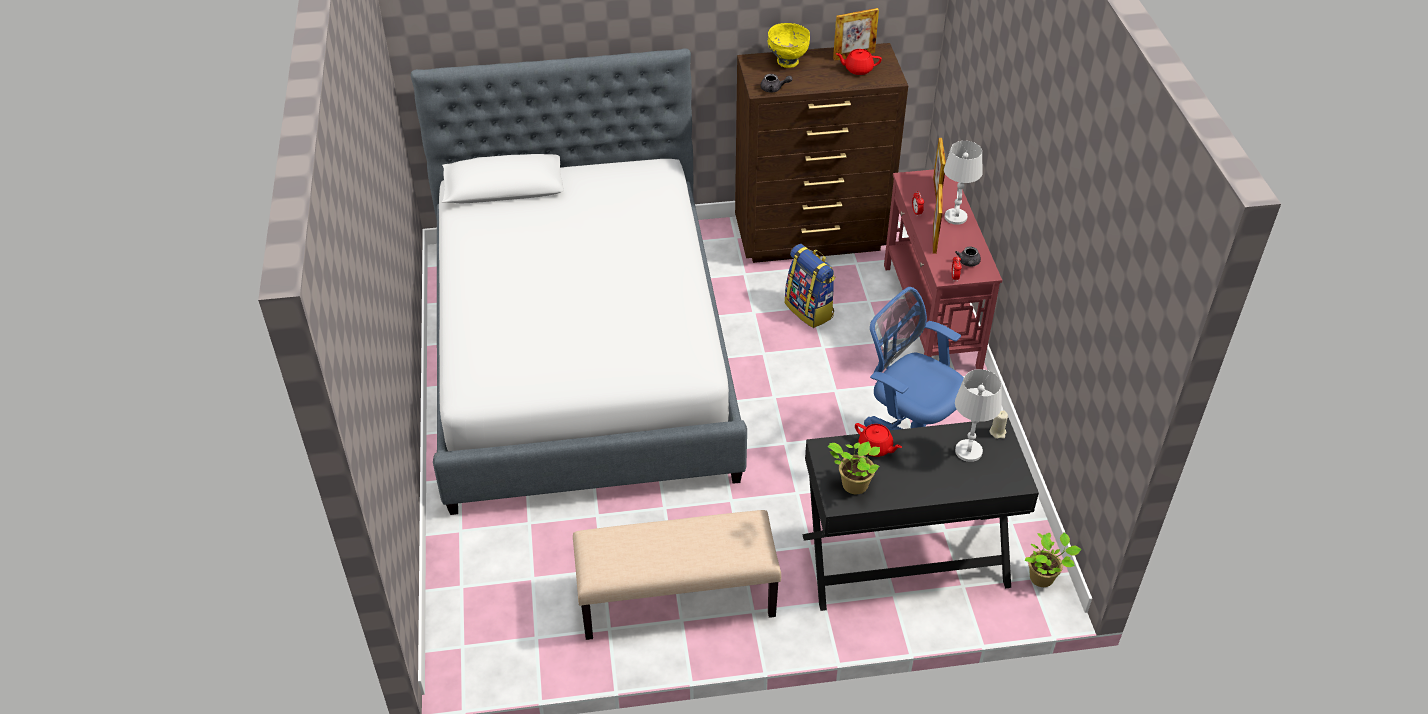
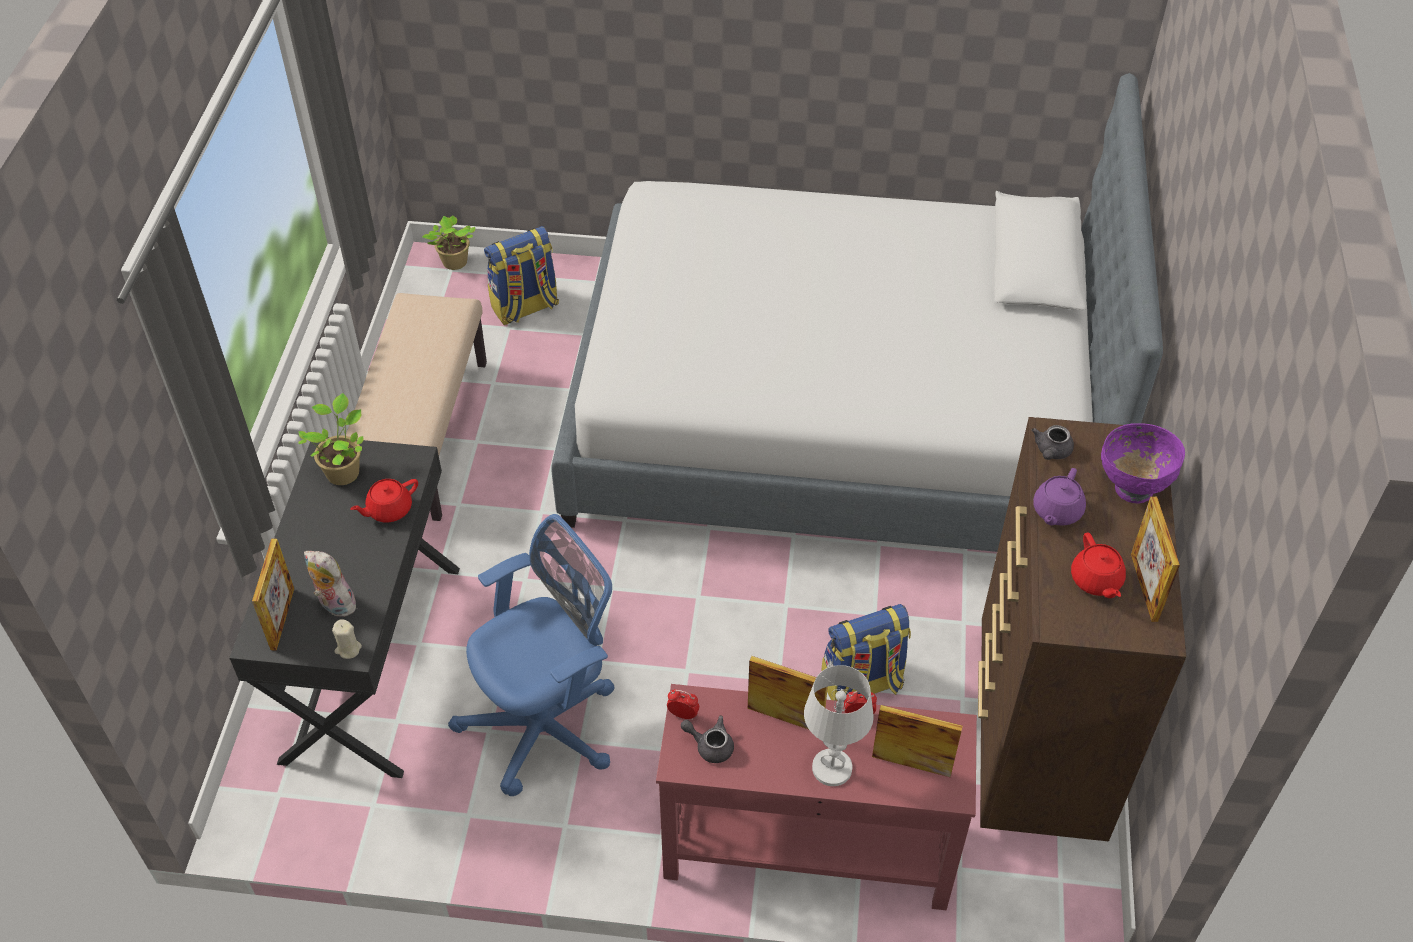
camera: 105 degrees right, 5 degrees up
(504, 573) = (525, 307): none -> backpack
(787, 62) = (1132, 488): yellow bowl -> purple bowl
(817, 84) = (1056, 511): none -> purple teapot
(858, 69) = (1096, 580): red teapot -> red teapot turned 150 degrees clockwise
(968, 451) = (334, 604): white table lamp -> plush toy
(994, 474) = (282, 619): none -> picture frame
(1043, 578) = (270, 808): potted plant -> potted plant (453, 263)

